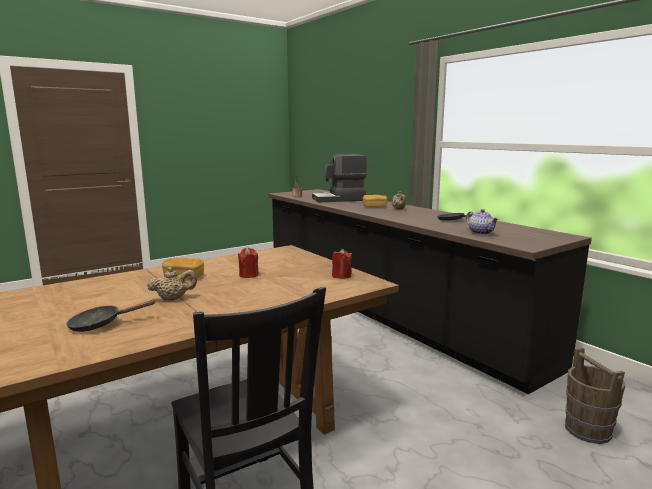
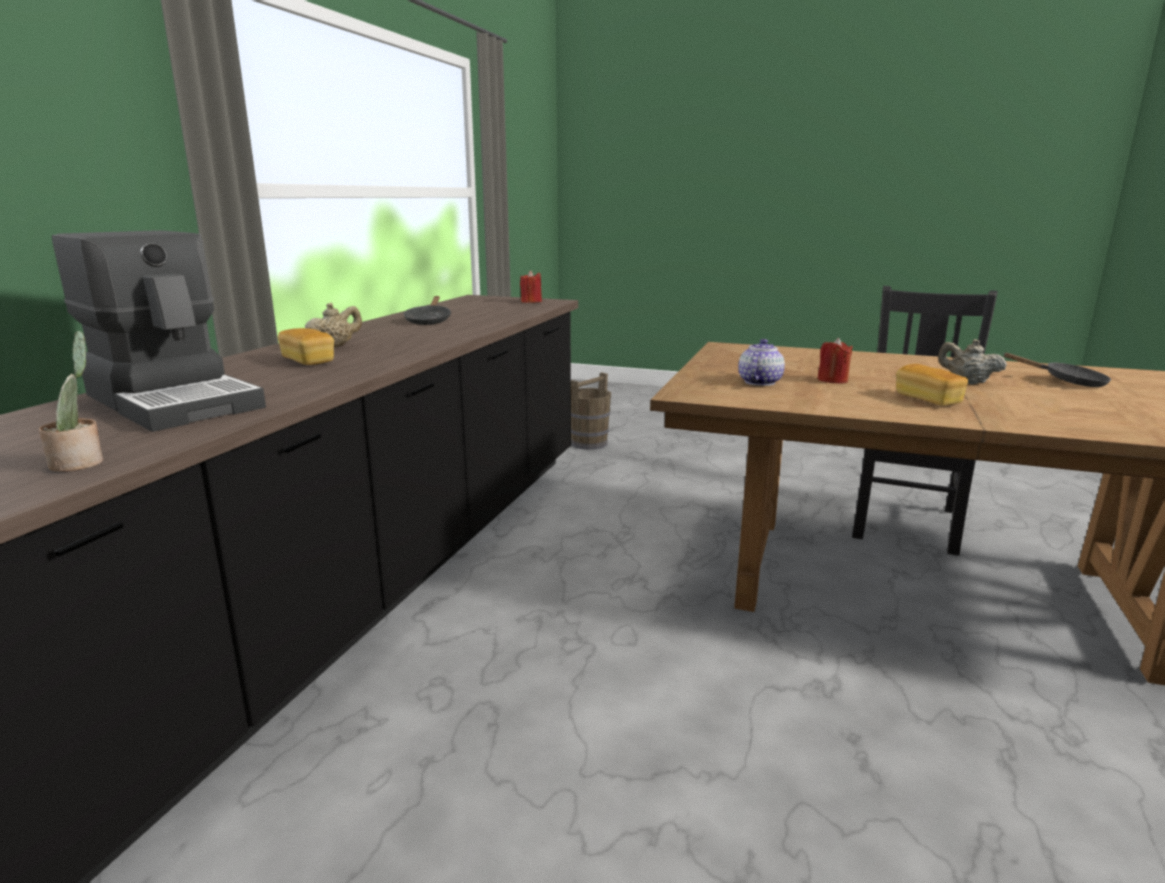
camera: 125 degrees left, 5 degrees up
(341, 276) = (732, 355): red candle -> red candle (531, 301)
(481, 232) = (505, 310): teapot -> teapot (759, 382)

